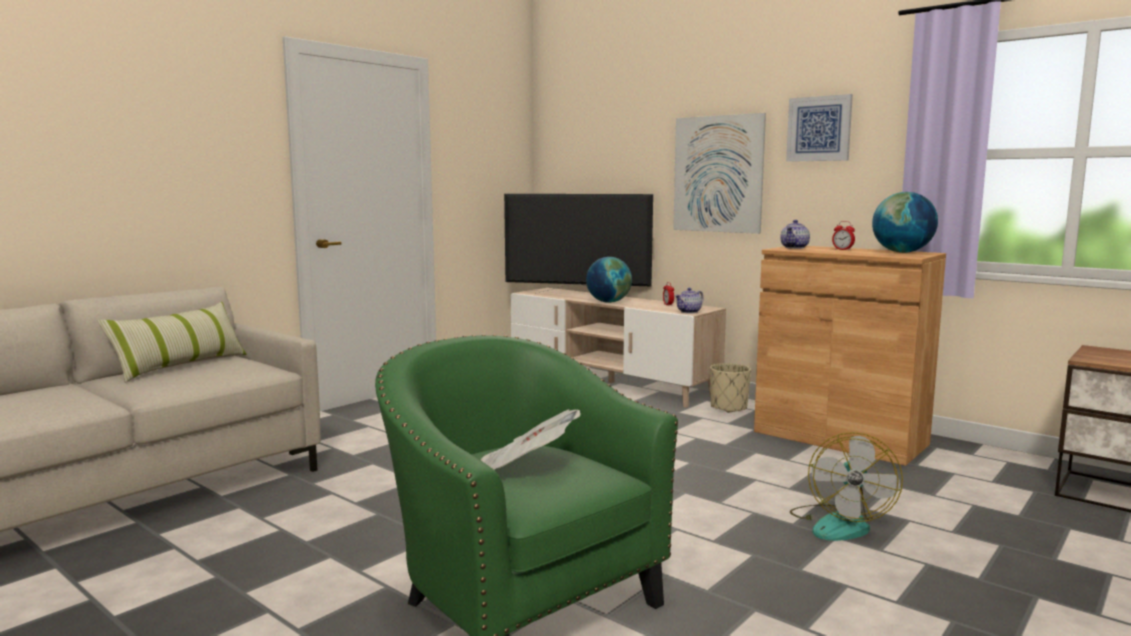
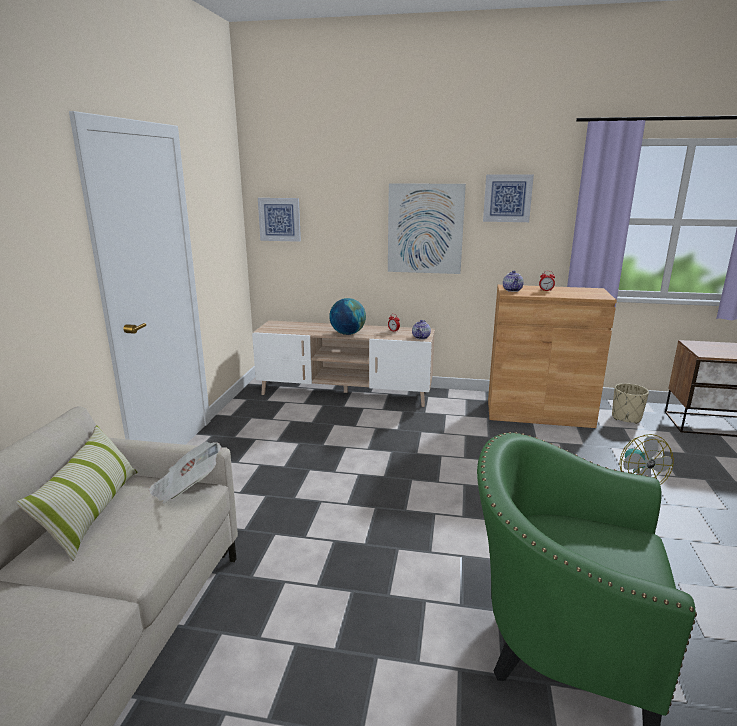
camera: 30 degrees left, 10 degrees up
(527, 467) = (584, 548): newspaper -> newspaper (186, 488)
(566, 167) = (279, 219): none -> picture
(577, 295) = (310, 328): television -> none
(729, 407) = (449, 400): beige planter -> beige planter (626, 418)
(902, 252) = (584, 290): globe -> none

